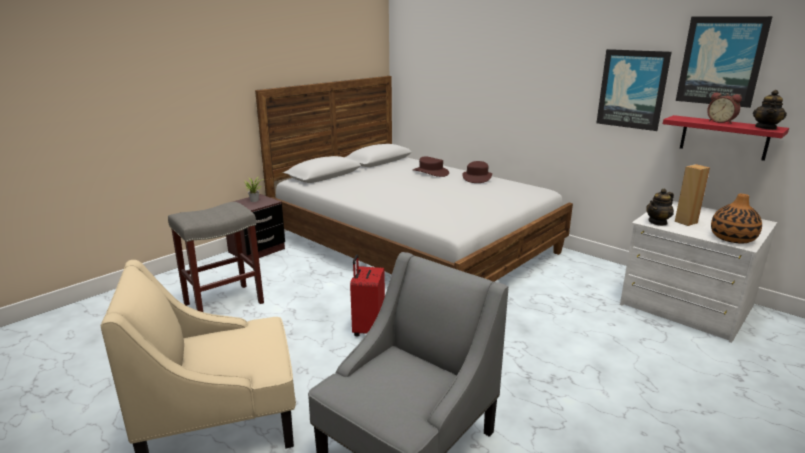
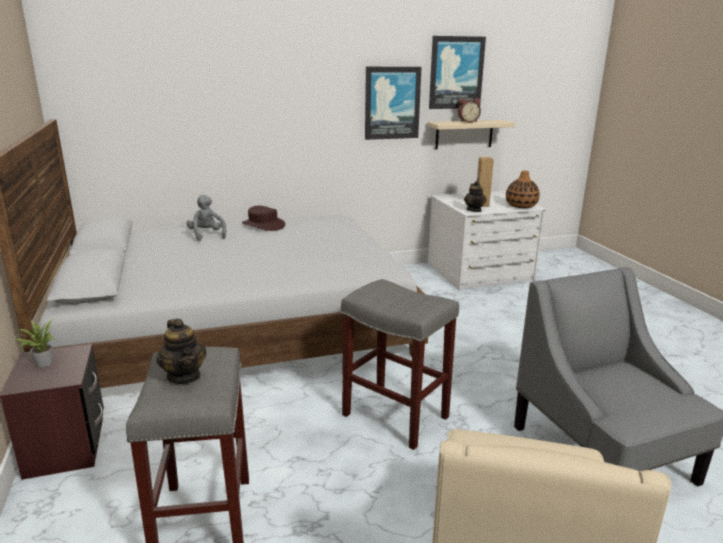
camera: 60 degrees left, 0 degrees up
(368, 329) = (394, 416): red suitcase -> grey stool
(430, 172) = (207, 235): brown hat -> grey plush toy
(724, 137) = (464, 134): red shelf -> beige shelf
(766, 128) = (498, 121): teapot -> teapot (184, 376)

